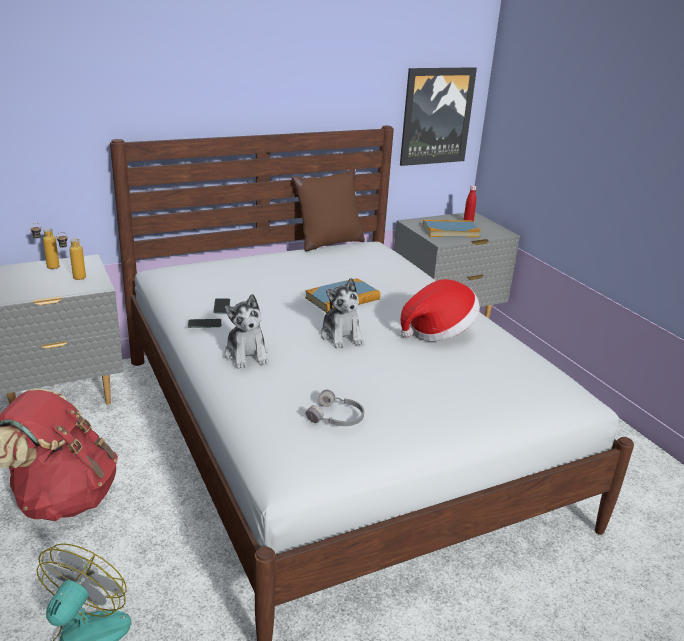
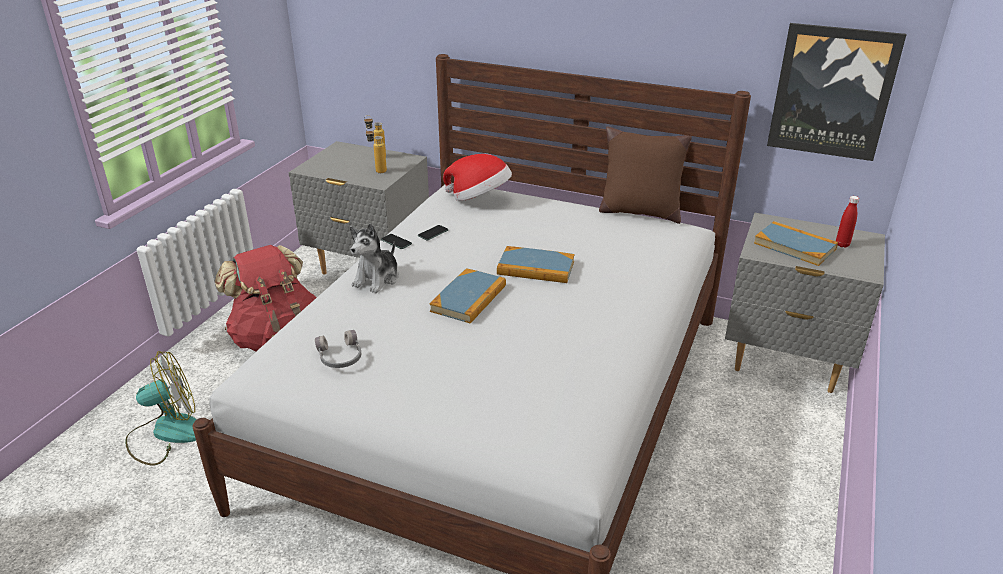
camera: 50 degrees right, 5 degrees up
(341, 336) = (469, 299): plush toy -> book
(438, 331) = (557, 337): hat -> hat (479, 198)

